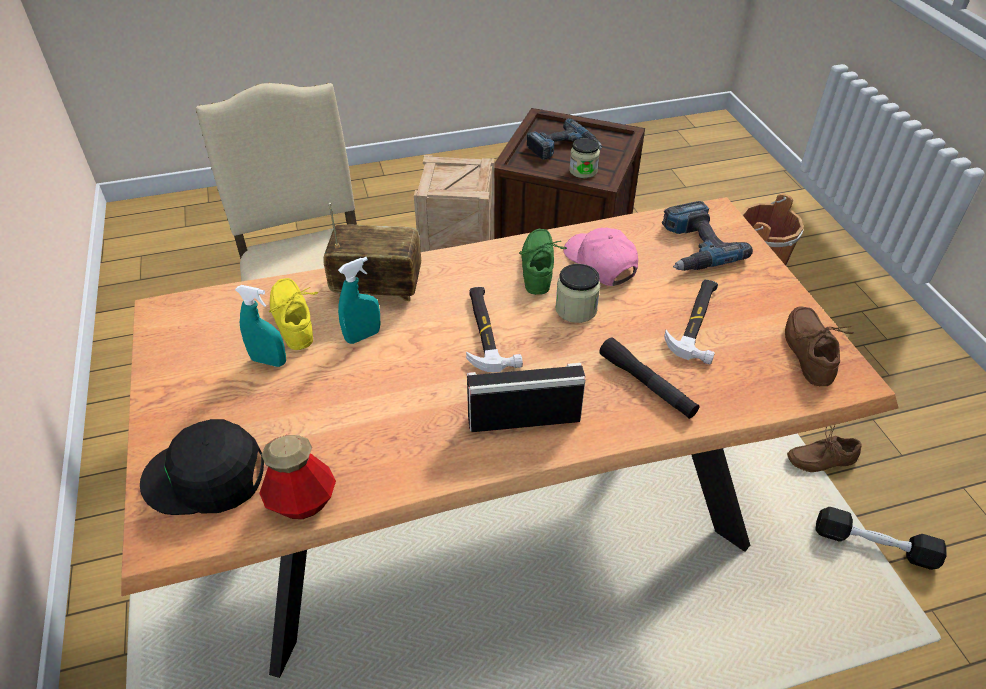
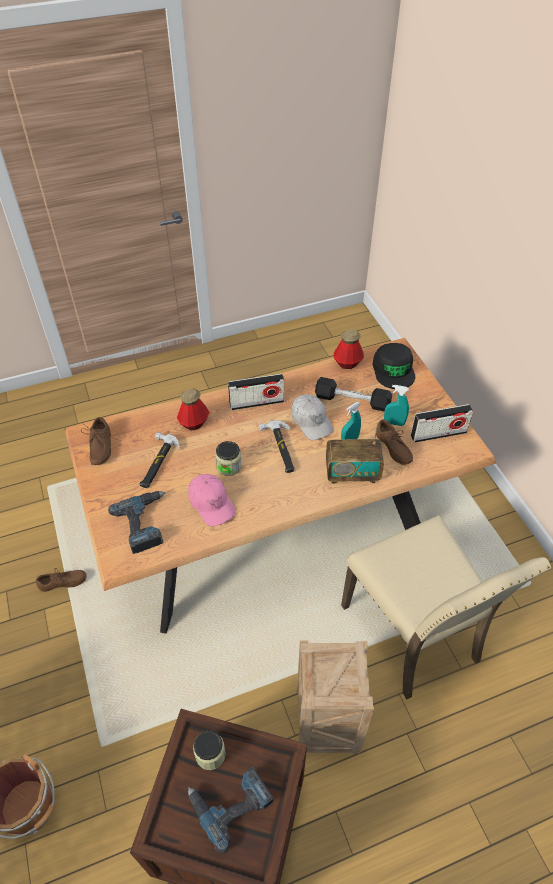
camera: 175 degrees right, 5 degrees up
(201, 337) = (438, 434): none -> radio
(205, 476) = (393, 370): black cap -> black cap turned 90 degrees clockwise
(296, 319) = (391, 449): yellow shoe -> brown shoe
(422, 374) = (311, 421): none -> white cap
(541, 267) = (250, 497): green shoe -> none
(647, 385) = (194, 423): black flashlight -> bottle
(874, 545) = (56, 529): black dumbbell -> black dumbbell (352, 401)

